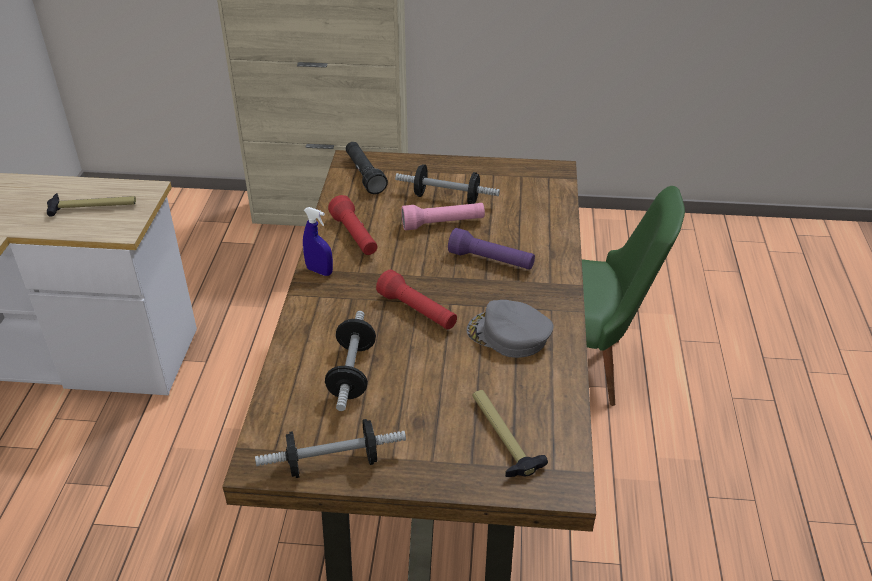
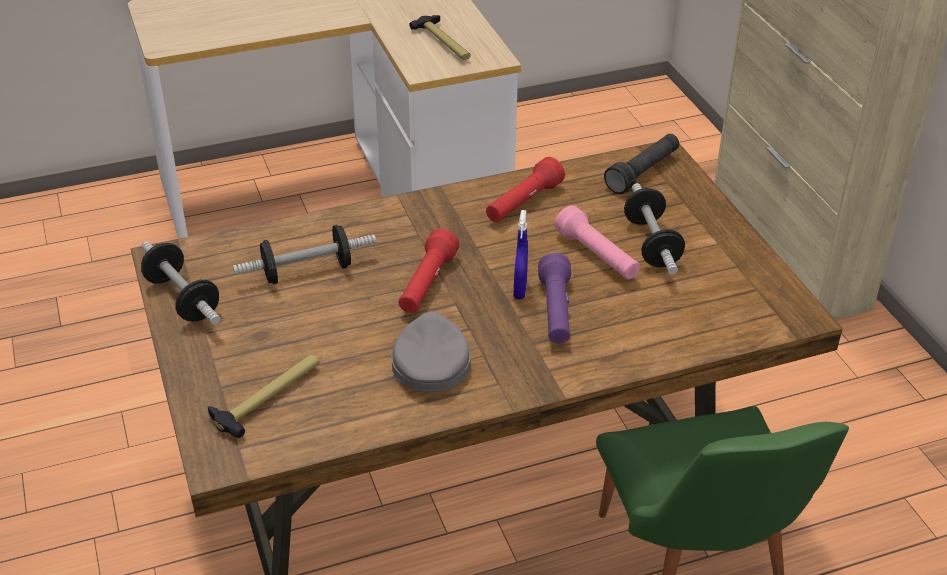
camera: 65 degrees right, 0 degrees up
(319, 271) = (447, 200): blue spray bottle -> blue spray bottle (520, 290)

